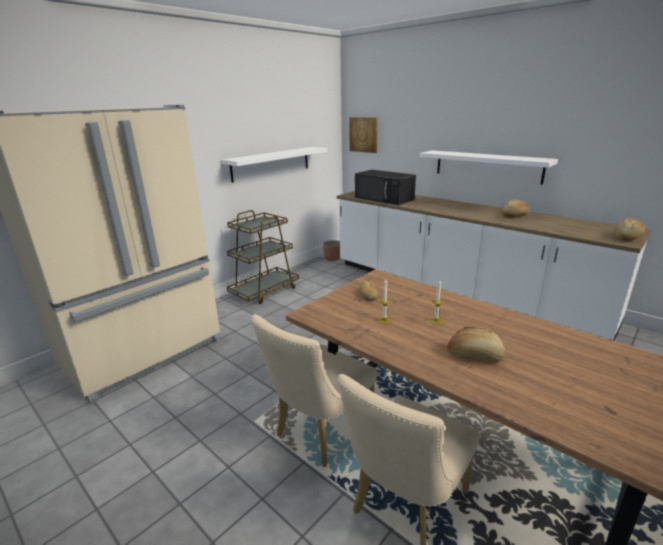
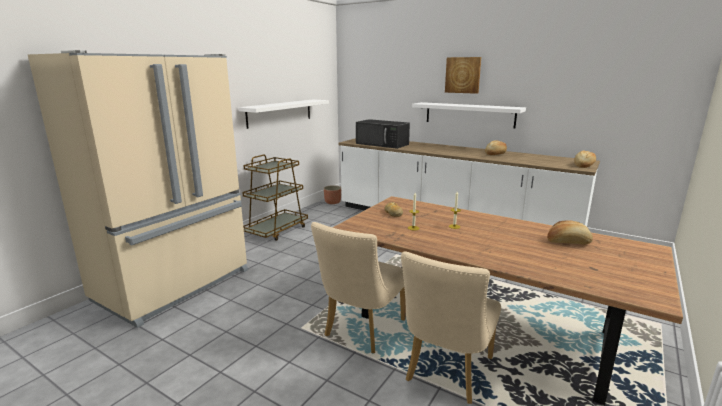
camera: 10 degrees left, 5 degrees down
(364, 134) = (359, 89): picture -> picture (463, 75)
(475, 355) = (491, 245): bread -> bread (568, 242)

